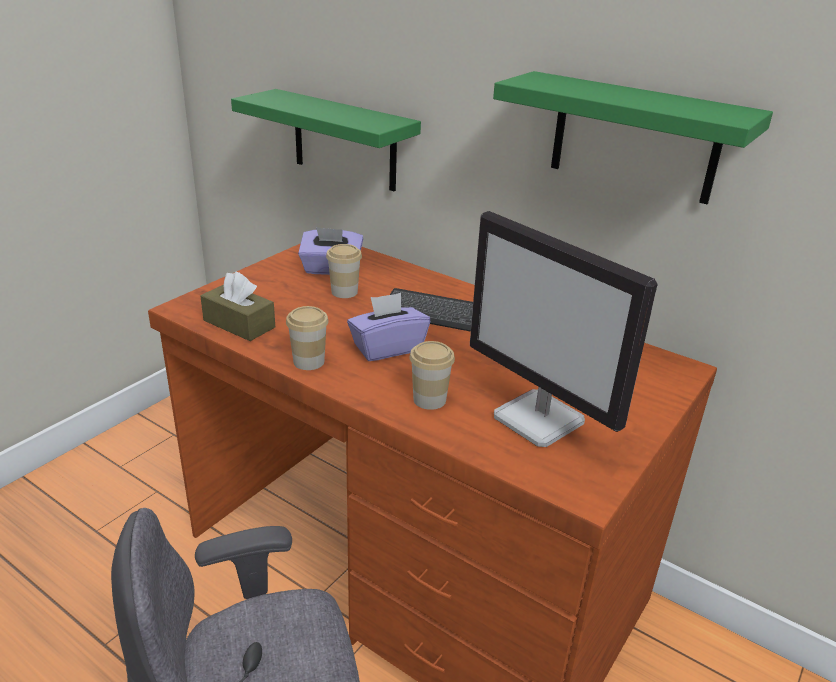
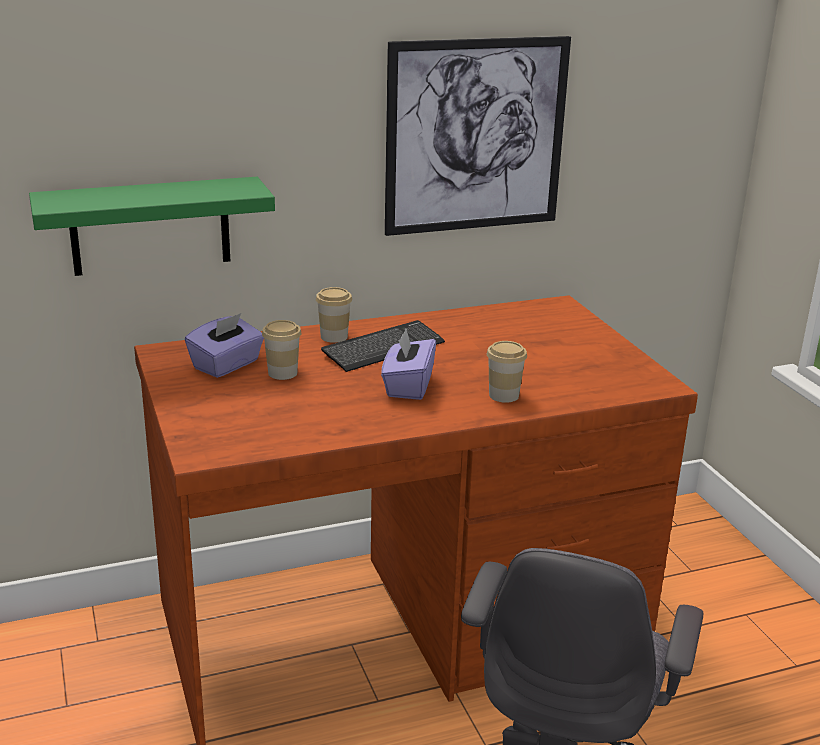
camera: 55 degrees left, 5 degrees down
(239, 324) = (277, 435): brown tissue box -> none
(309, 361) = (389, 423): cup -> cup (334, 337)
(540, 420) = (571, 369): monitor -> none
(634, 138) = (476, 136): green shelf -> picture

